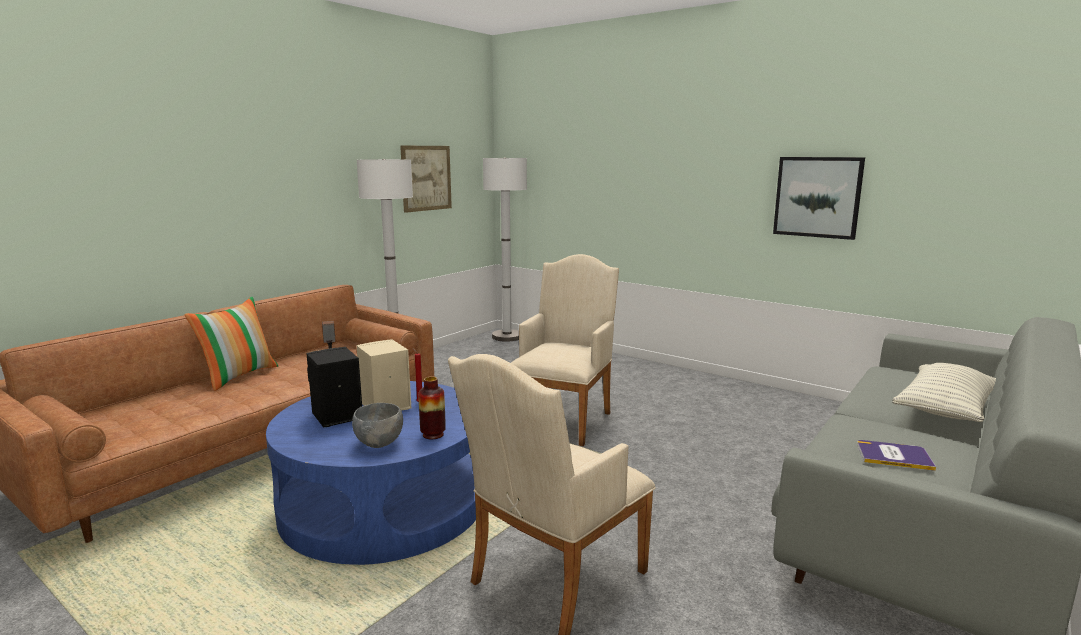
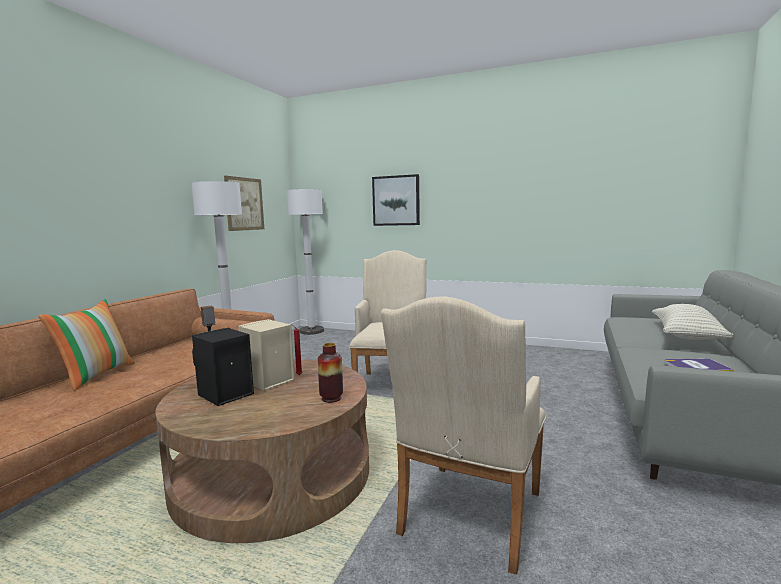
camera: 15 degrees left, 5 degrees down
(379, 443) = (285, 412): grey bowl -> none
(384, 502) = (273, 474): blue coffee table -> brown coffee table
(817, 197) = (549, 204): picture -> picture (396, 200)

